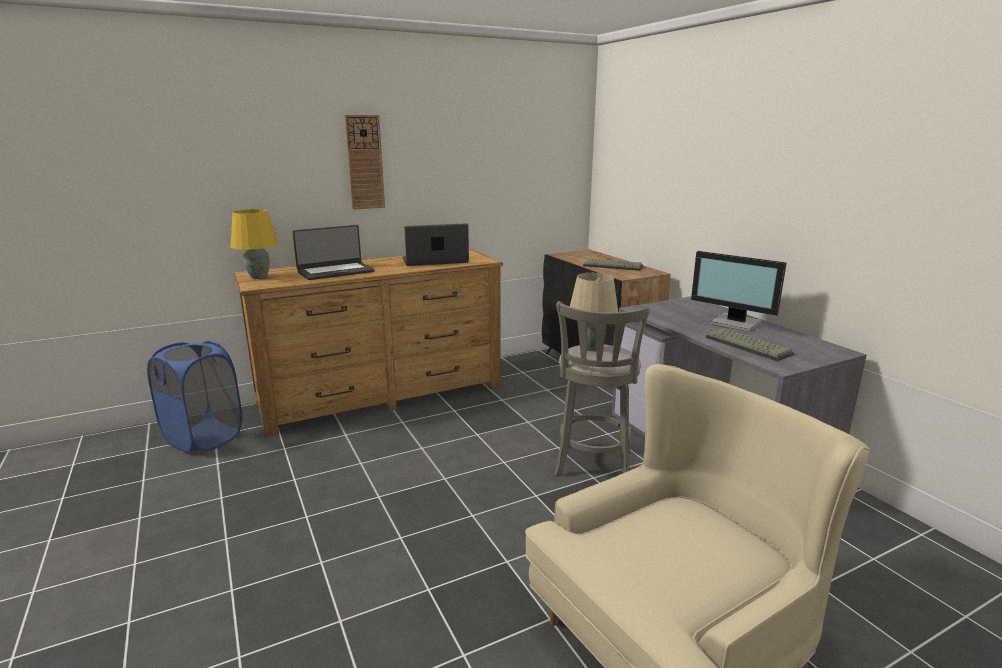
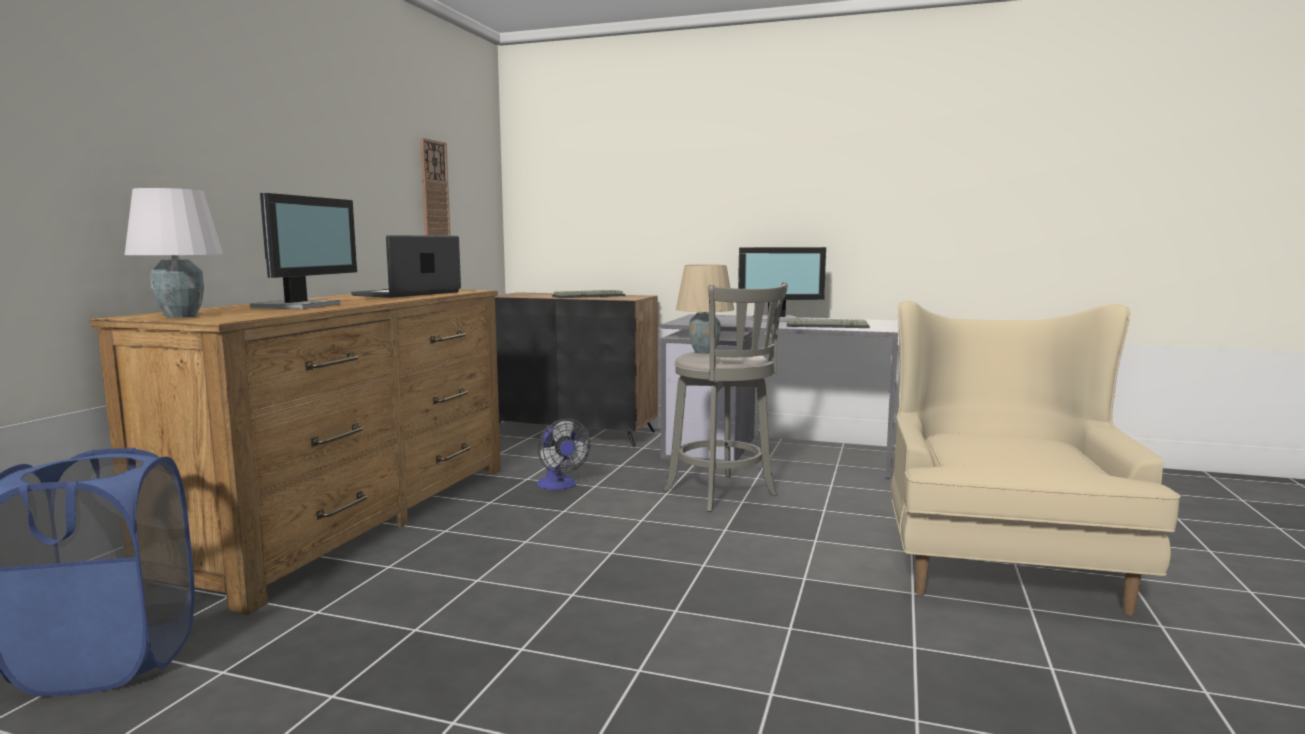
camera: 45 degrees left, 10 degrees down
(258, 277) = (181, 316): yellow table lamp -> white table lamp
(335, 271) = (300, 305): laptop -> monitor
(365, 162) = (284, 143): wall clock -> wall clock (434, 197)
(509, 412) = (559, 485): none -> fan

